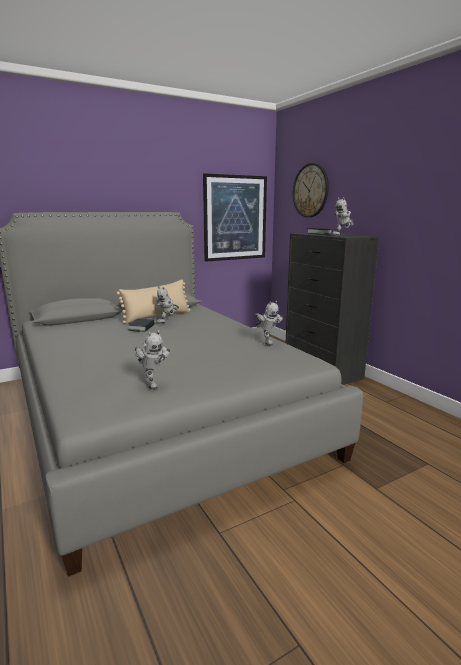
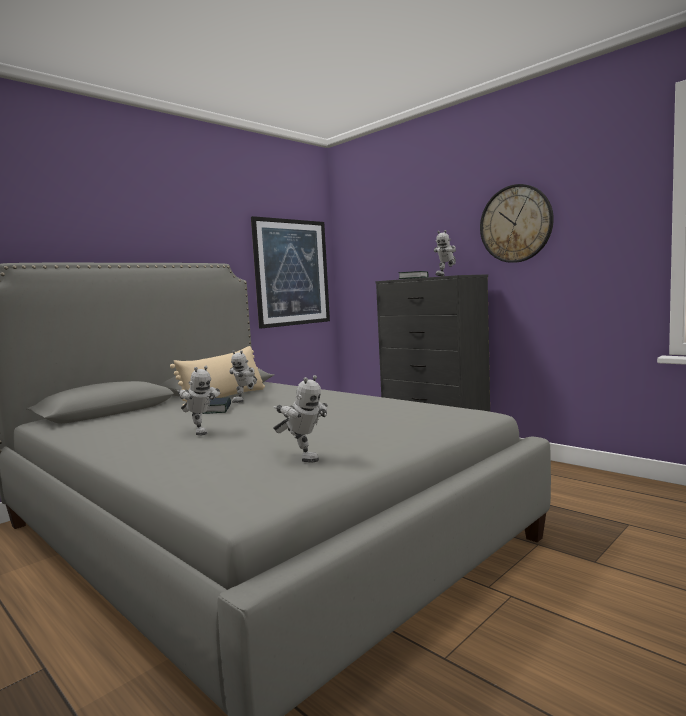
camera: 15 degrees left, 10 degrees down
(267, 342) = (401, 403): toy robot -> toy robot (200, 432)
(310, 190) = (385, 233): wall clock -> wall clock (516, 224)

